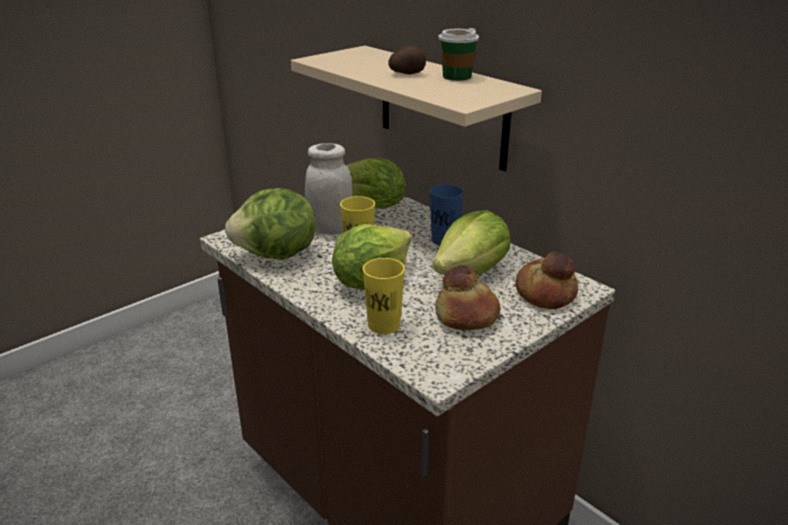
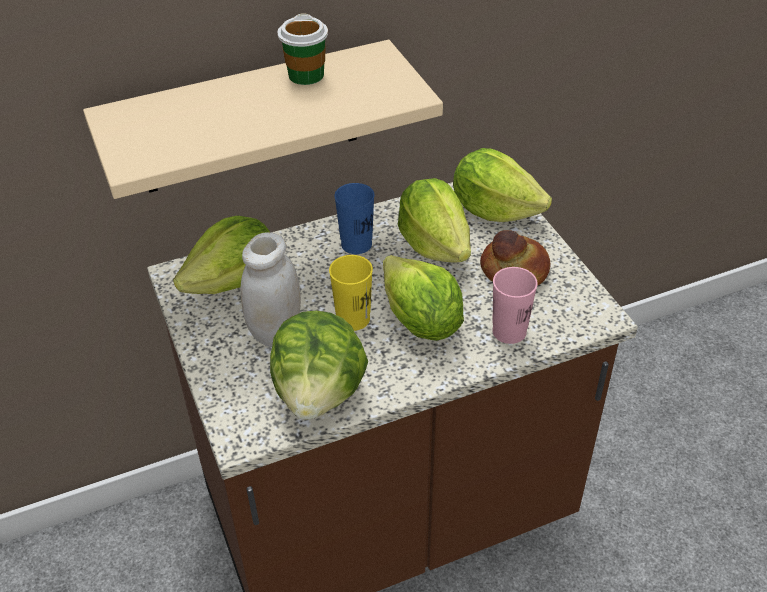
camera: 70 degrees left, 15 degrees up
(384, 325) = (509, 331): yellow cup -> pink cup
(407, 74) = (268, 105): potato -> none
(546, 294) = (494, 209): bread -> lettuce

